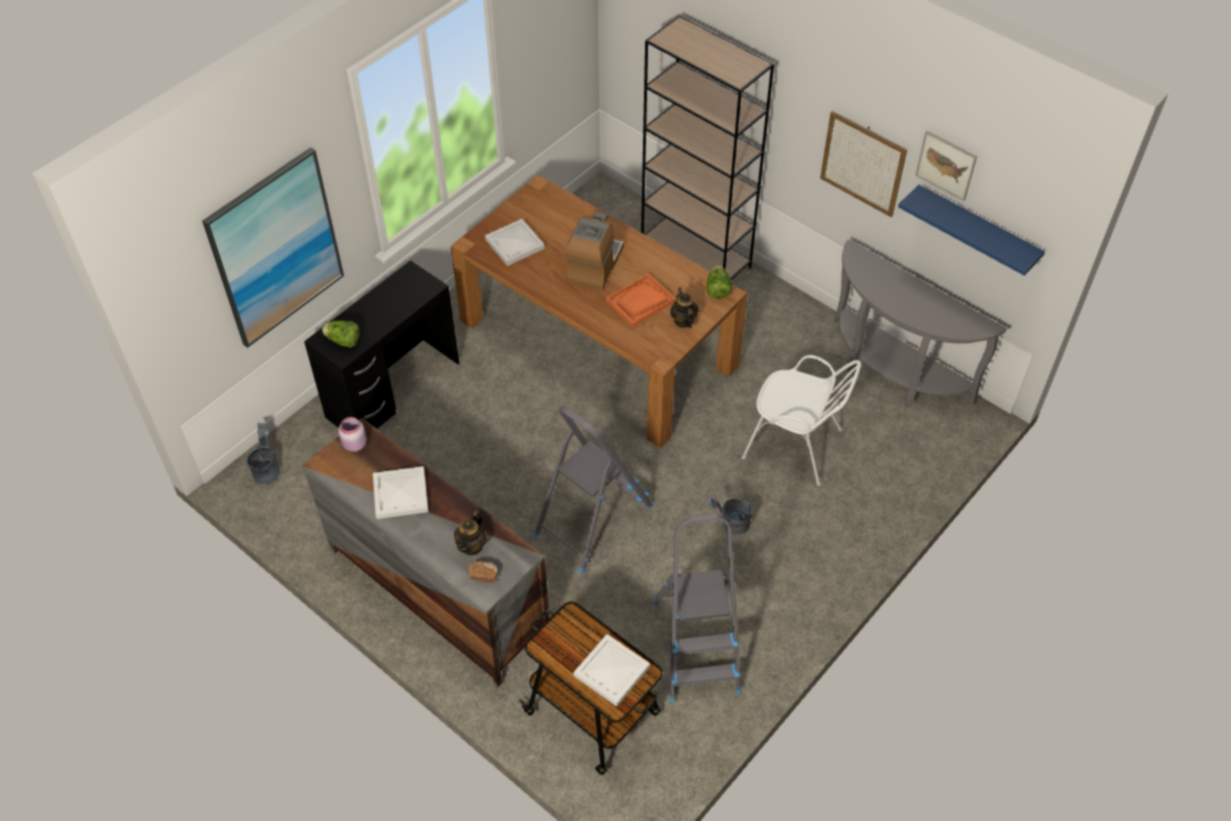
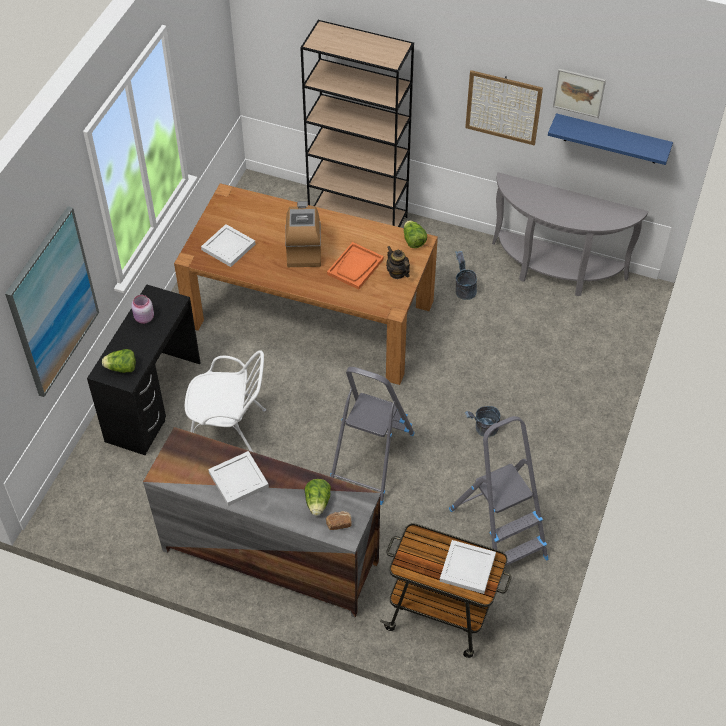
camera: 20 degrees left, 0 degrees up
(267, 469) = (74, 501): grey bucket -> grey bucket (464, 289)
(354, 445) = (179, 451): pink jar -> pink jar (144, 318)
(472, 545) = (318, 503): teapot -> lettuce
(796, 445) = (506, 351): white chair -> white chair (230, 434)

